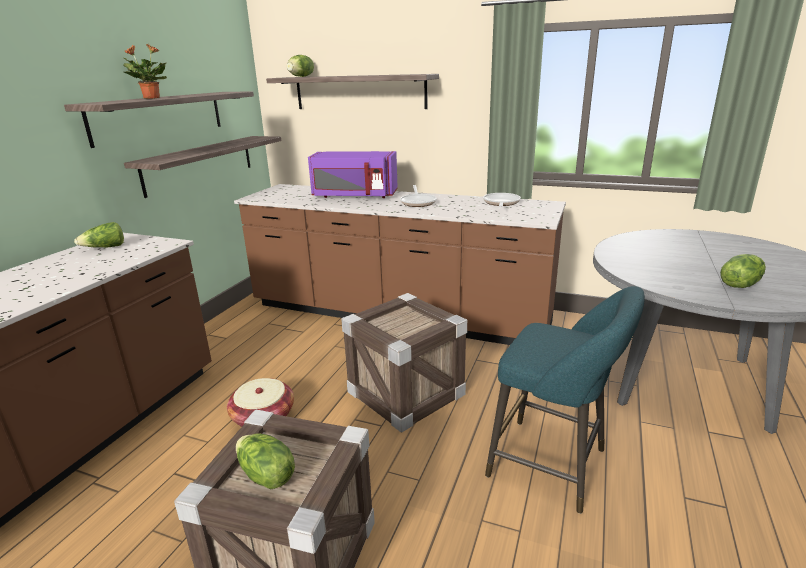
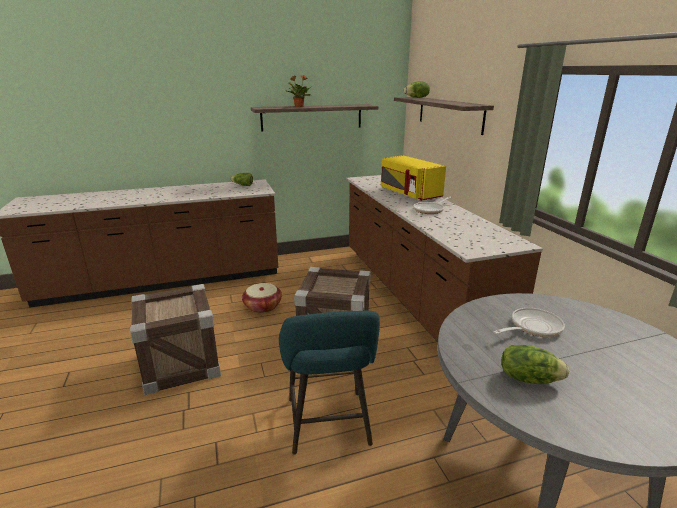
camera: 50 degrees right, 0 degrees up
(200, 164) = (337, 150): shelf -> none
(266, 476) = (163, 308): lettuce -> none
(354, 196) = (409, 193): purple microwave -> yellow microwave
(501, 203) = (482, 230): frying pan -> frying pan (532, 327)

